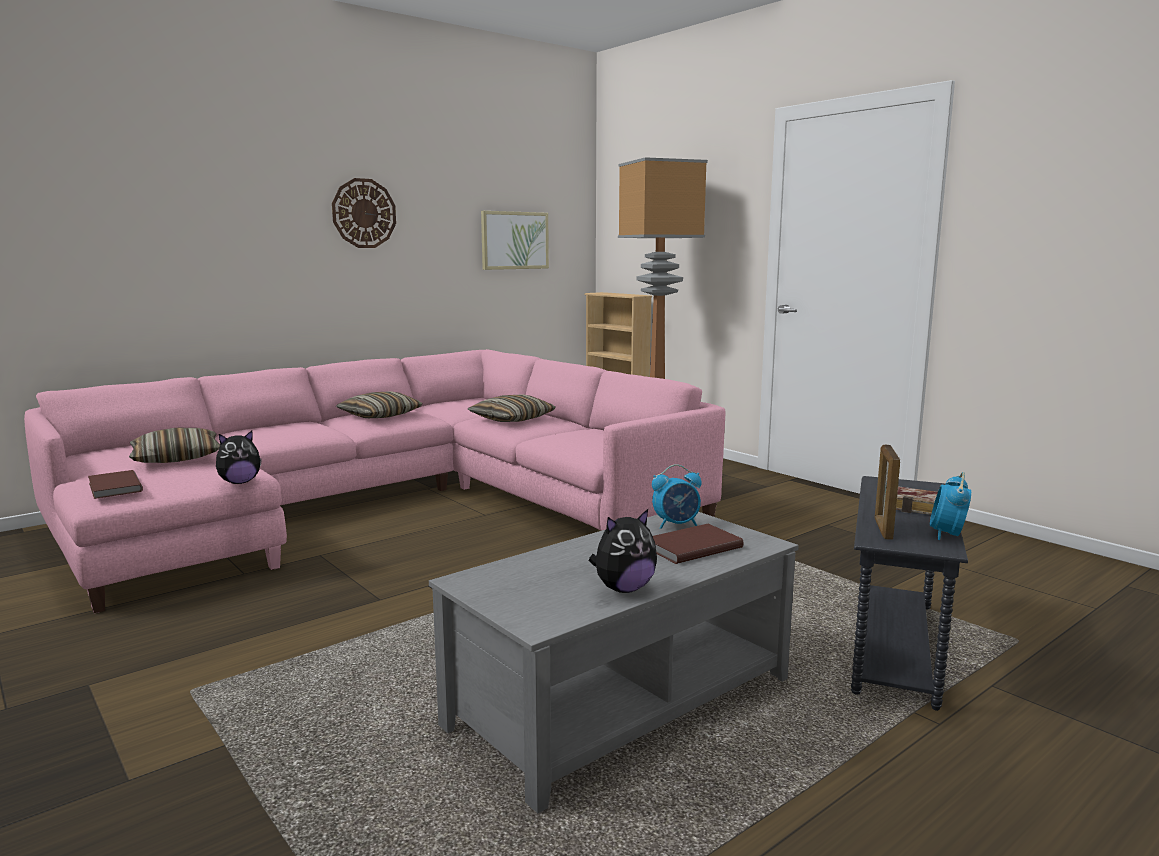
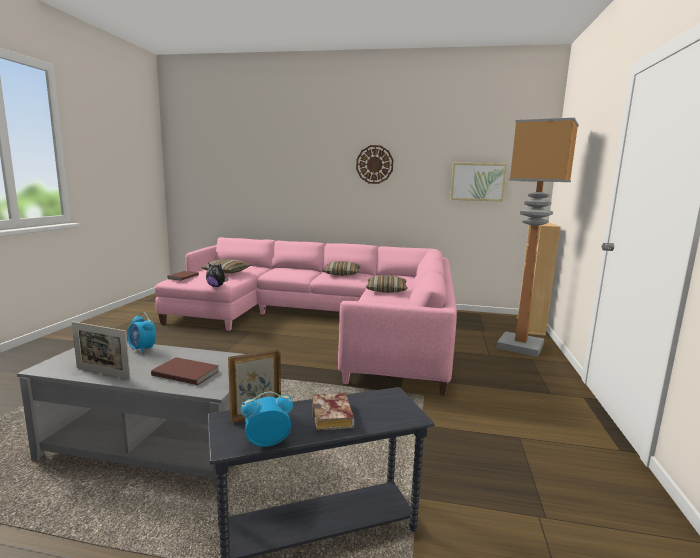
camera: 50 degrees right, 0 degrees up
(623, 588) = (103, 373): plush toy -> picture frame
(676, 525) = (225, 361): alarm clock -> alarm clock (142, 349)

